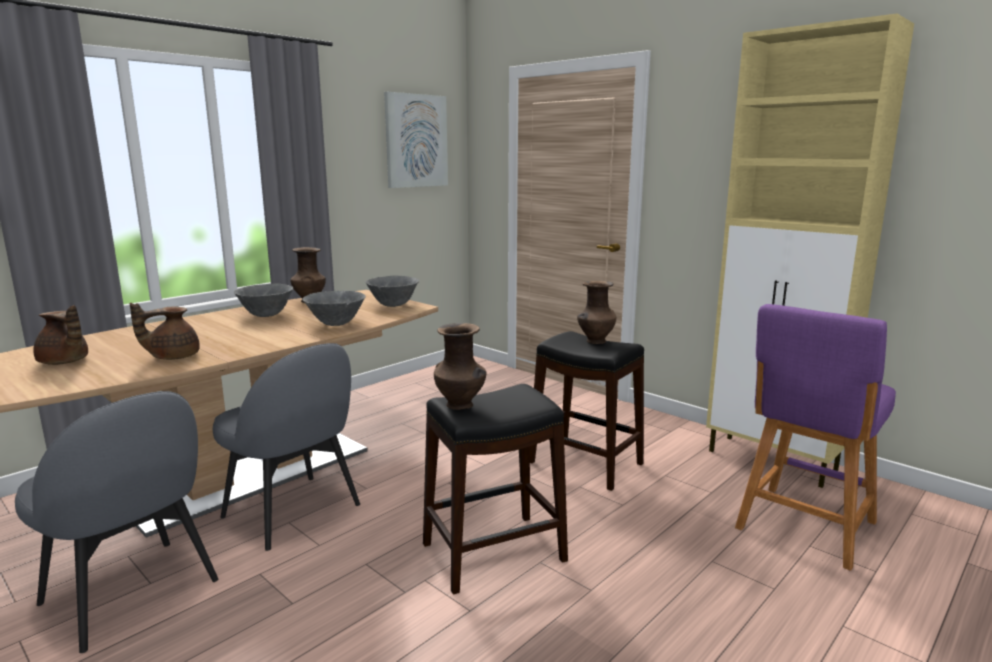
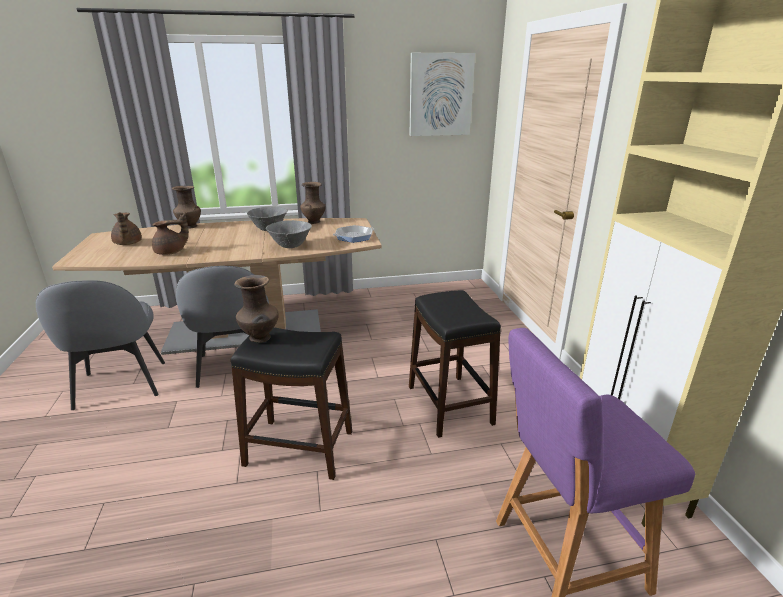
camera: 35 degrees right, 10 degrees up
(173, 357) = (171, 252): brown teapot -> brown teapot turned 150 degrees clockwise
(393, 305) = (354, 237): grey bowl -> frying pan
(595, 341) = (463, 307): brown vase -> brown vase (189, 226)

